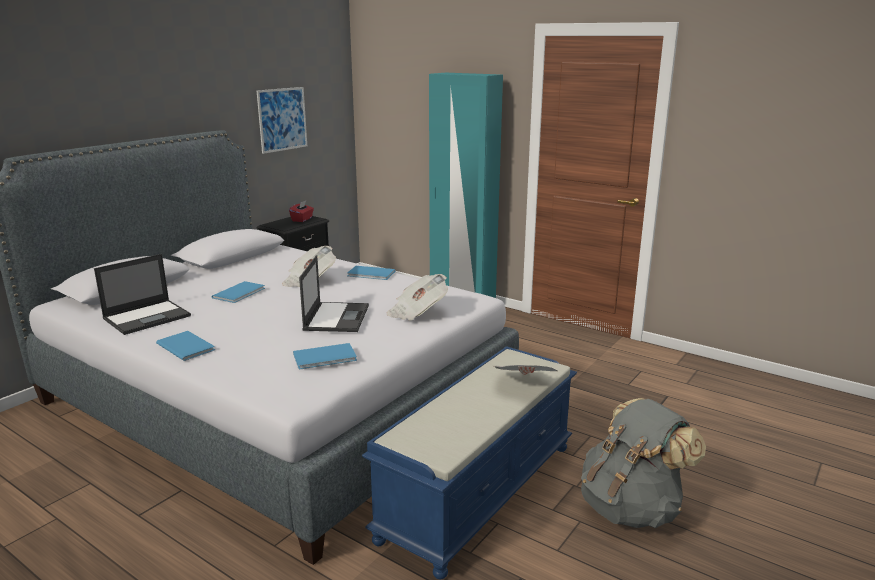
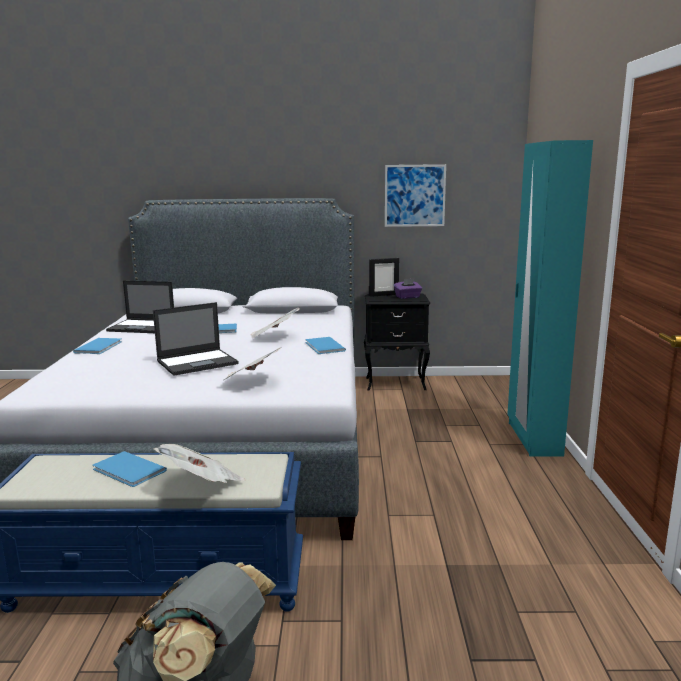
camera: 55 degrees right, 5 degrees down
(276, 222) = (383, 295): none -> picture frame
(302, 219) = (407, 297): red tissue box -> purple tissue box
(326, 357) = (107, 381): blue book -> blue book (128, 471)

